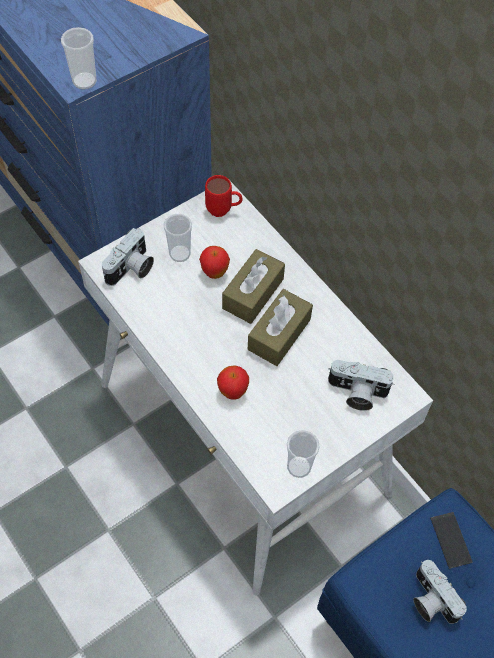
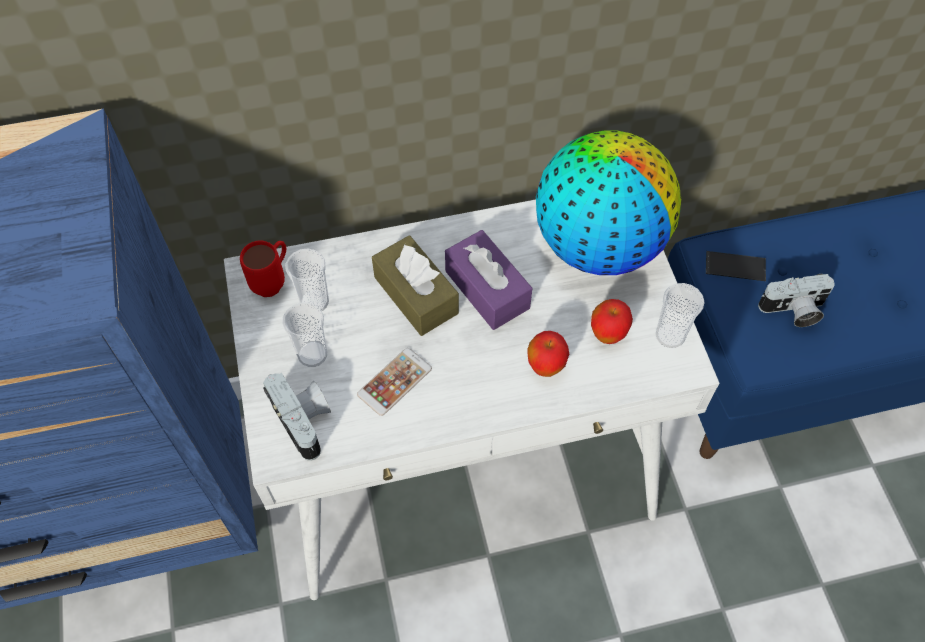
camera: 65 degrees left, 0 degrees up
(84, 81) = (86, 281): cup -> cup (314, 302)
(180, 306) = (394, 382): none -> phone
(214, 273) = (363, 325): apple -> apple (607, 335)
(279, 334) = (487, 289): brown tissue box -> purple tissue box
(356, 393) = (598, 244): camera -> globe

